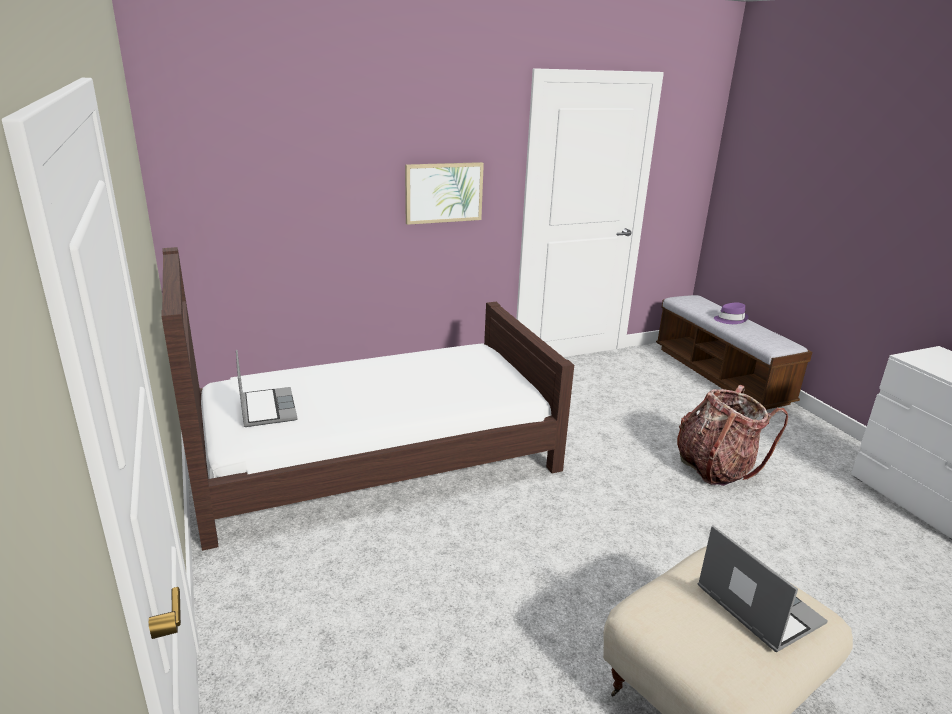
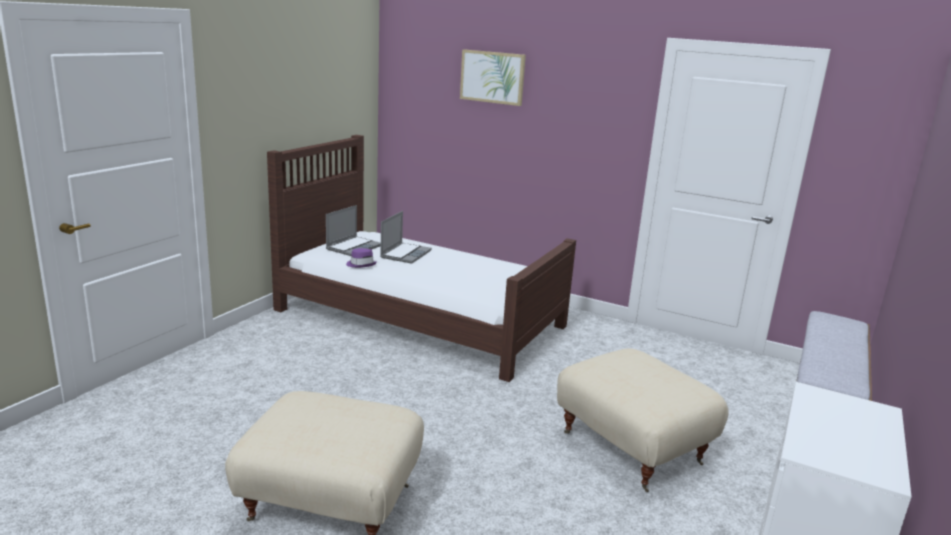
camera: 50 degrees right, 5 degrees down
(443, 192) = (571, 138): picture -> picture (492, 77)
(715, 467) = (633, 447): backpack -> beige ottoman
(730, 319) = (834, 345): purple hat -> purple hat (361, 264)
(756, 605) = (343, 429): laptop -> laptop (405, 254)

